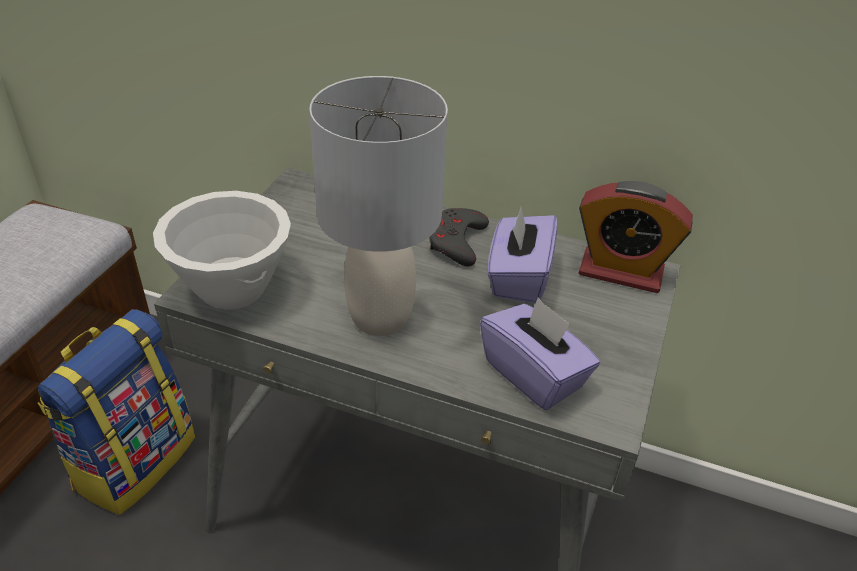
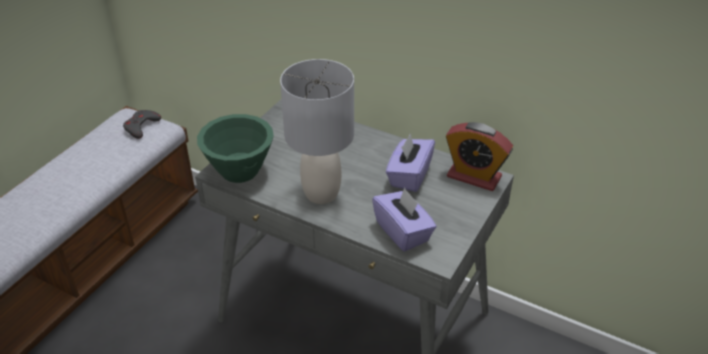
camera: 10 degrees right, 0 degrees up
(135, 461) = (178, 276): backpack -> none
(232, 289) = (239, 171): white bowl -> green bowl
(457, 241) = (377, 151): grey game controller -> grey game controller (141, 126)

